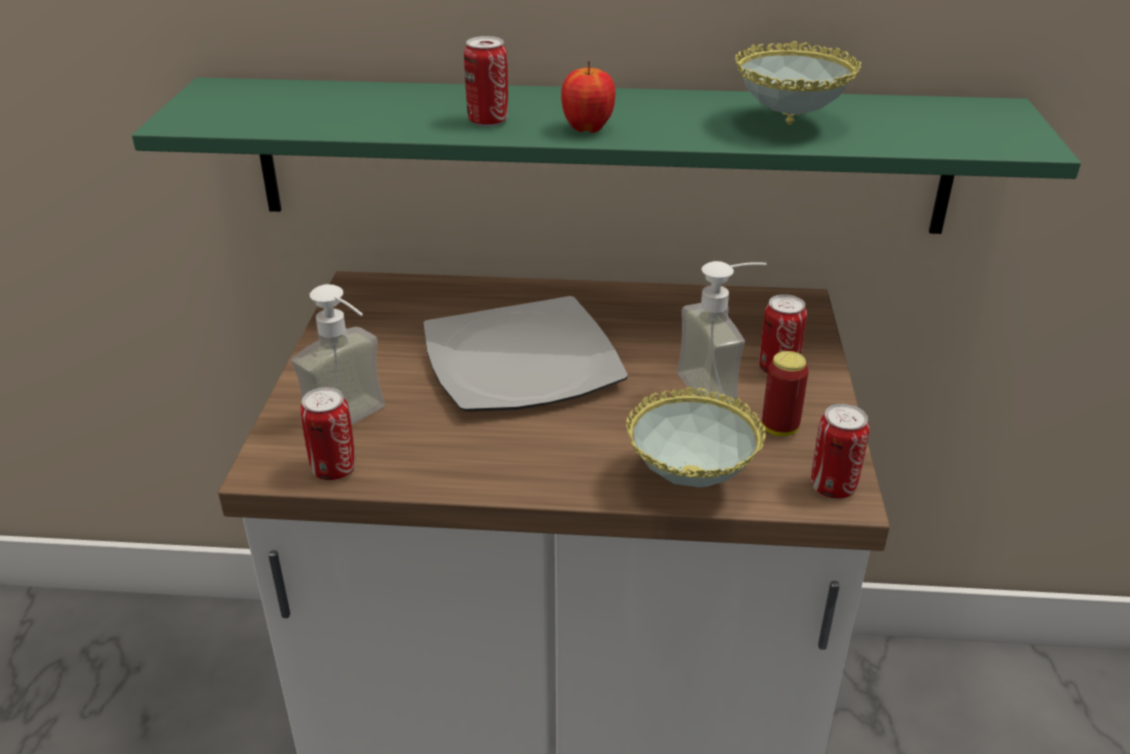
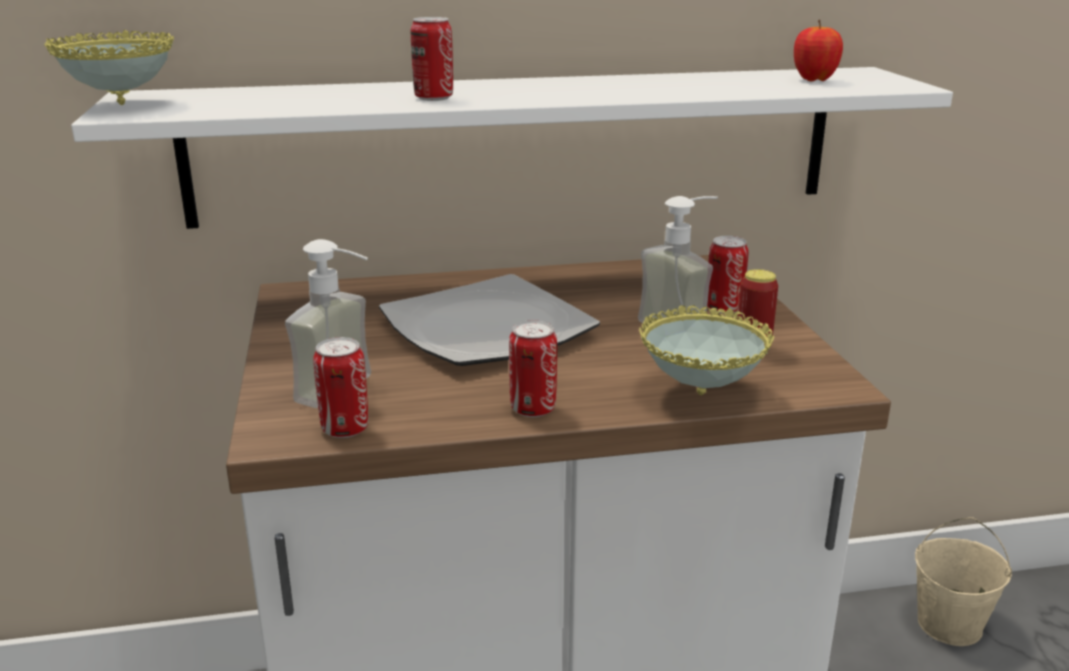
camera: 15 degrees left, 10 degrees down
(587, 129) = (531, 97): apple -> apple (814, 80)
(600, 156) = (517, 145): green shelf -> white shelf
(789, 124) = (703, 86): bowl -> bowl (121, 105)
(832, 487) = (826, 381): can -> can (533, 409)
(1047, 698) = (949, 624): none -> beige bucket

